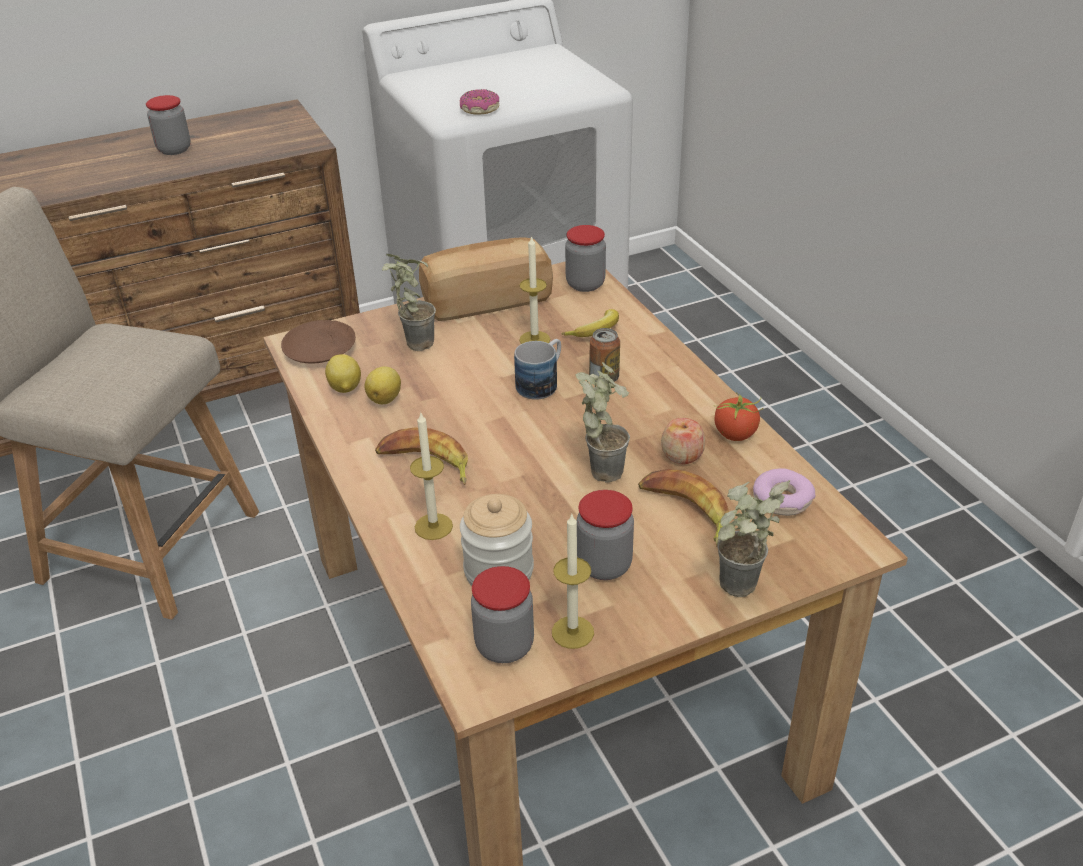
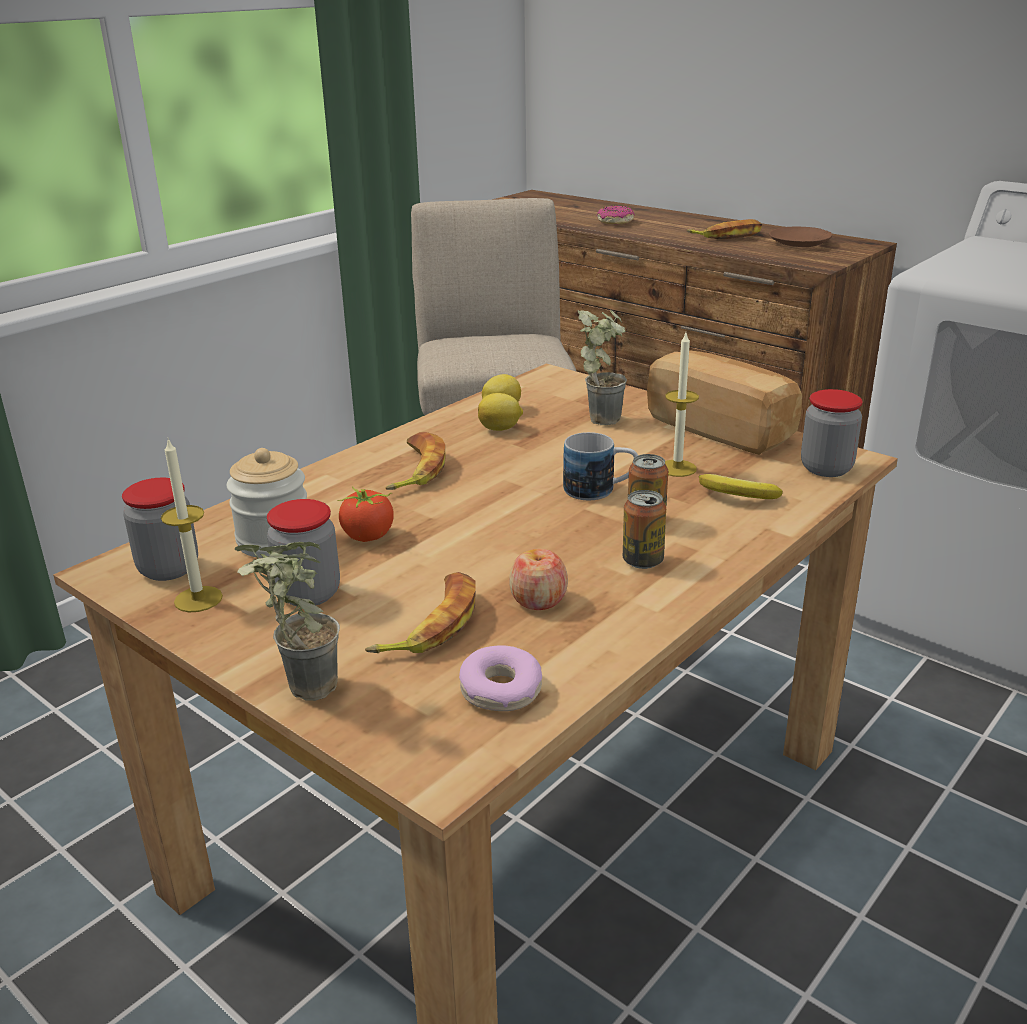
camera: 65 degrees right, 10 degrees down
(174, 149) = (727, 236): jar -> banana
(321, 350) = (549, 386): brown plate -> brown plate (800, 243)
(433, 526) = (324, 496): candle -> none
(479, 109) = (974, 277): donut -> donut (615, 222)
(601, 467) = (476, 556): potted plant -> none
(658, 397) = (642, 561): none -> can
(735, 434) = (614, 629): tomato -> tomato (368, 536)

